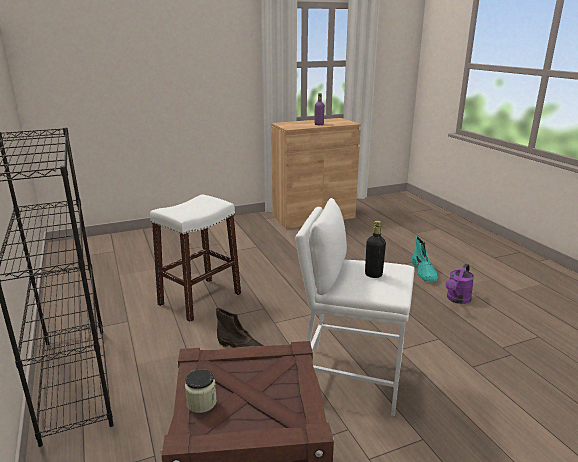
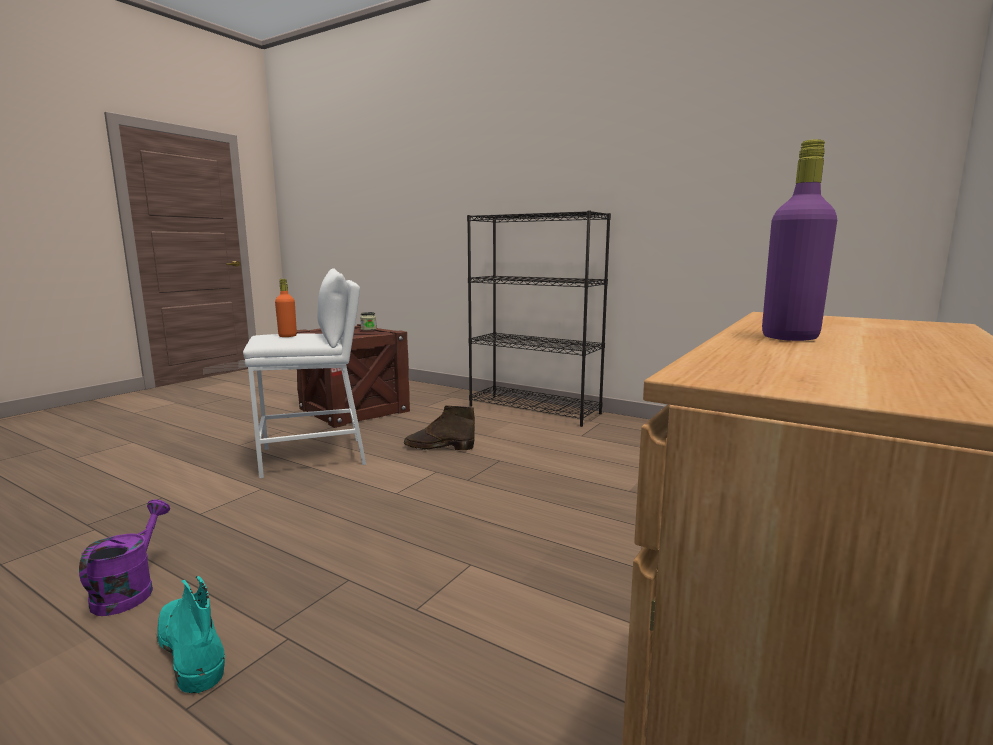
camera: 145 degrees right, 10 degrees down
(200, 299) = (557, 466): white stool -> none
(373, 274) = (287, 336): black bottle -> orange bottle

